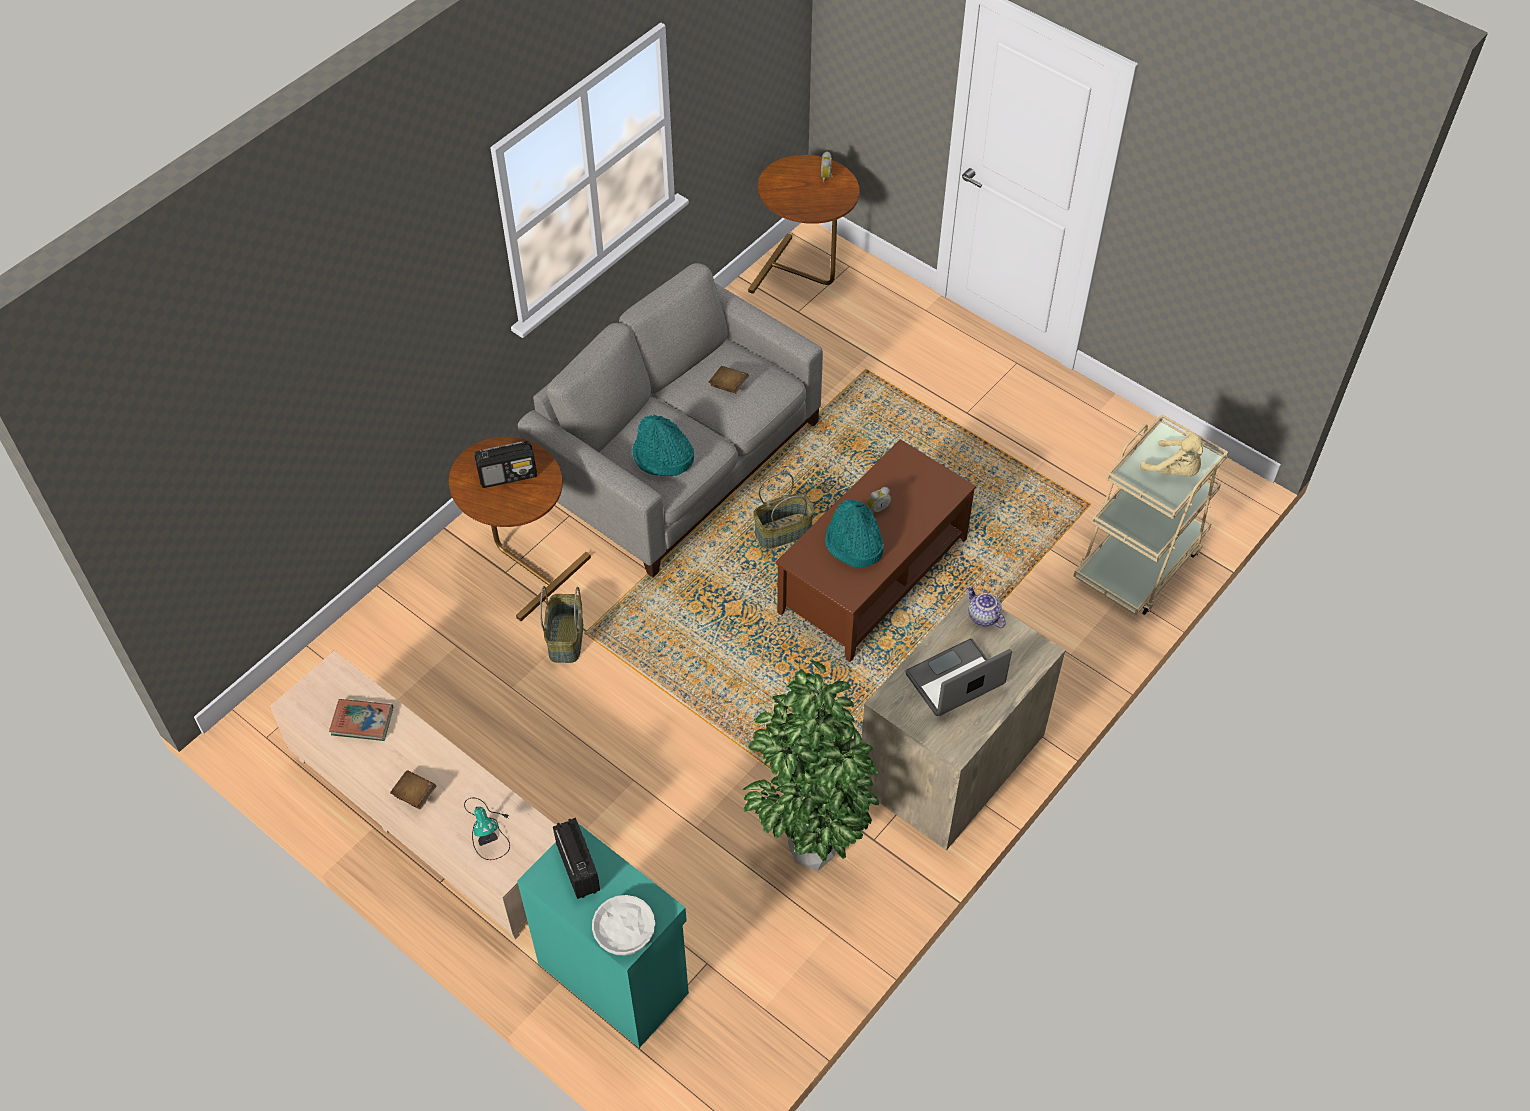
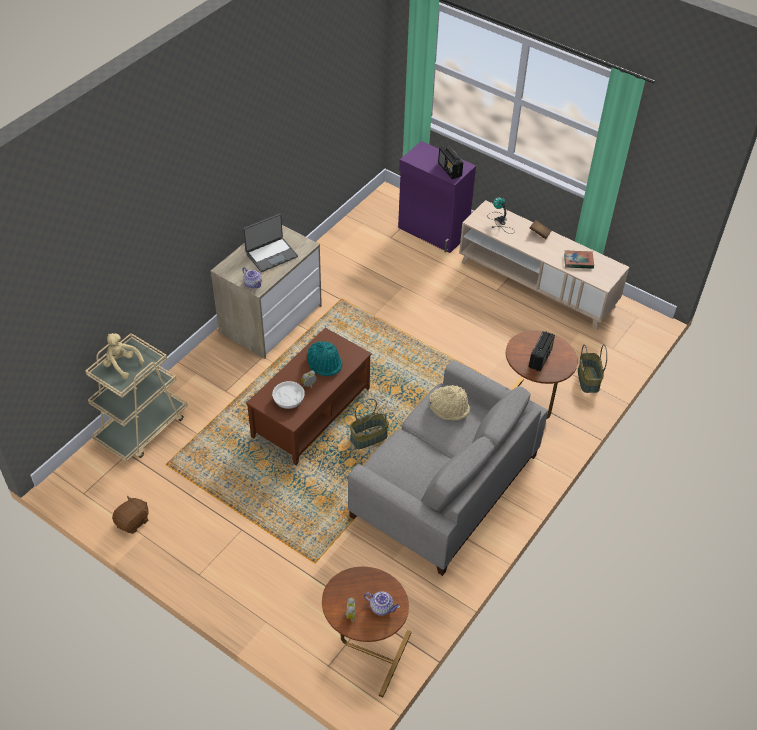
camera: 175 degrees right, 5 degrees down
(508, 475) = (540, 358): radio -> radio turned 135 degrees clockwise
(565, 638) = (492, 370): basket -> basket (589, 380)
(614, 975) = (432, 232): turquoise cabinet -> purple cabinet
(624, 933) = (424, 150): white bowl -> white bowl (289, 399)
(662, 458) = (449, 408): turquoise hat -> beige hat
(728, 386) = (413, 461): brown book -> none
(789, 182) = (382, 607): none -> teapot
(807, 854) = (346, 277): potted plant -> none
(1118, 428) = (133, 521): none -> brown plush toy

